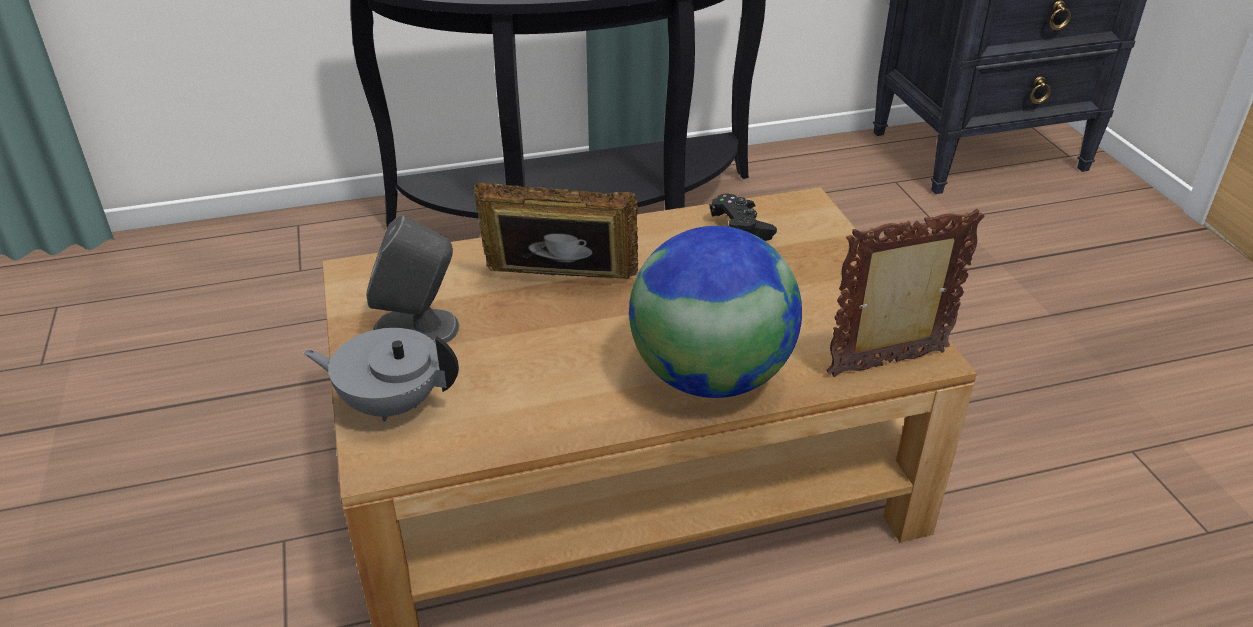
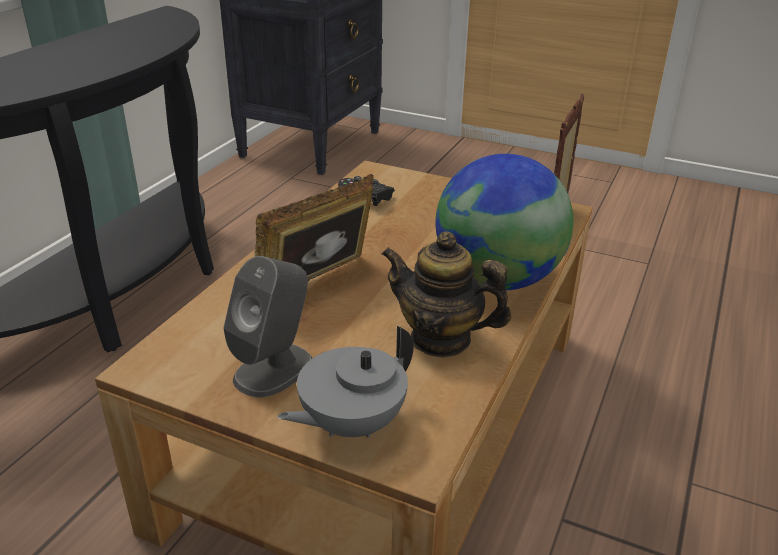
camera: 50 degrees left, 5 degrees down
(562, 391) = (440, 339): none -> teapot

